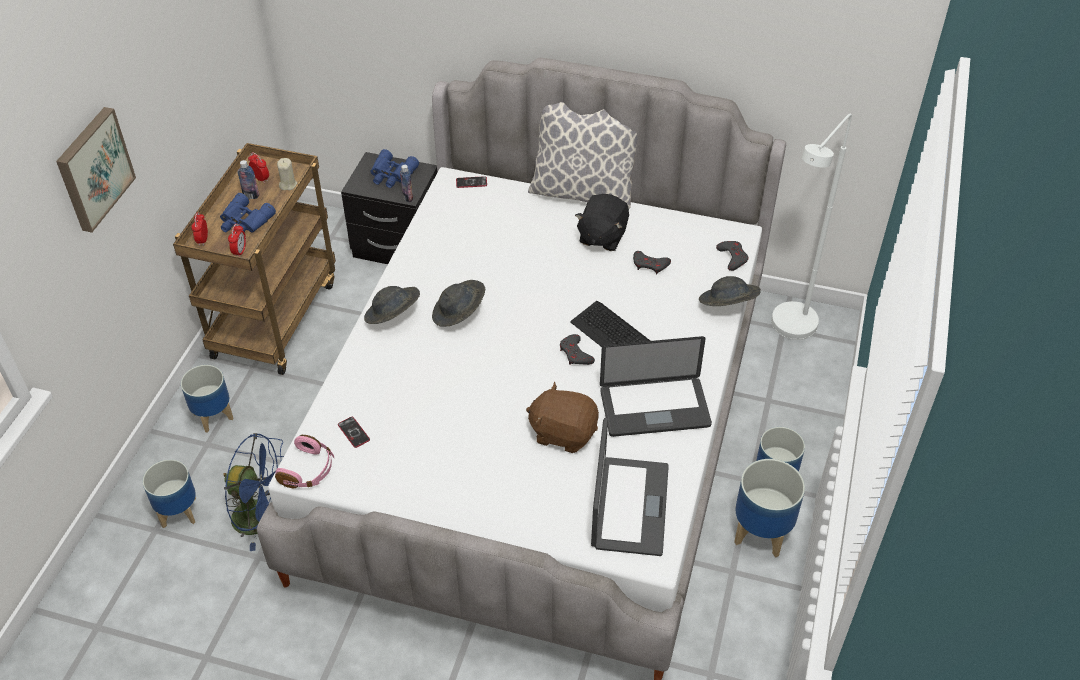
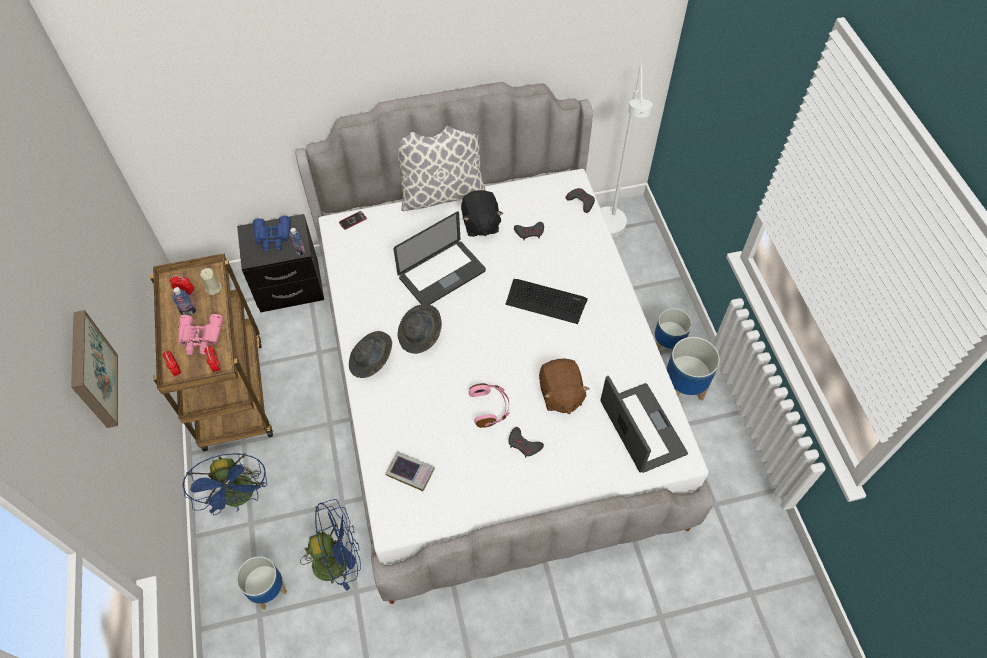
camera: 30 degrees left, 10 degrees up
(214, 416) = (240, 497): planter -> blue fan
(244, 222) = (200, 338): blue binoculars -> pink binoculars
(308, 470) = (398, 521): pink headphones -> pink headphones (490, 408)
(353, 432) = (410, 472): phone -> book
(563, 432) = (560, 394): brown plush toy -> brown plush toy turned 90 degrees counterclockwise
(575, 354) = (526, 328): grey game controller -> grey game controller (524, 444)
(654, 408) = (608, 344): laptop -> laptop (442, 274)
(727, 305) = (602, 241): grey hat -> none

